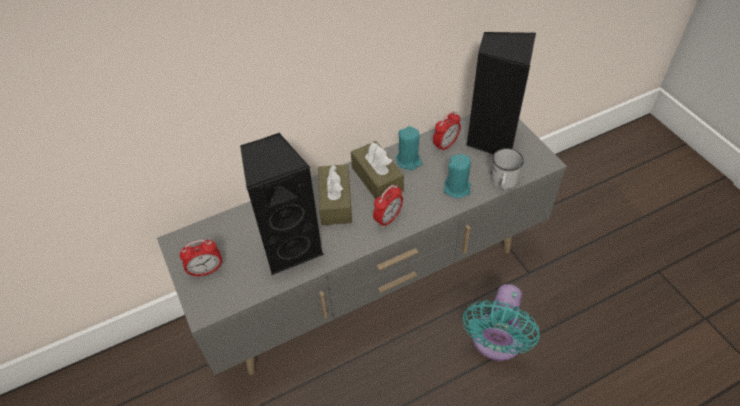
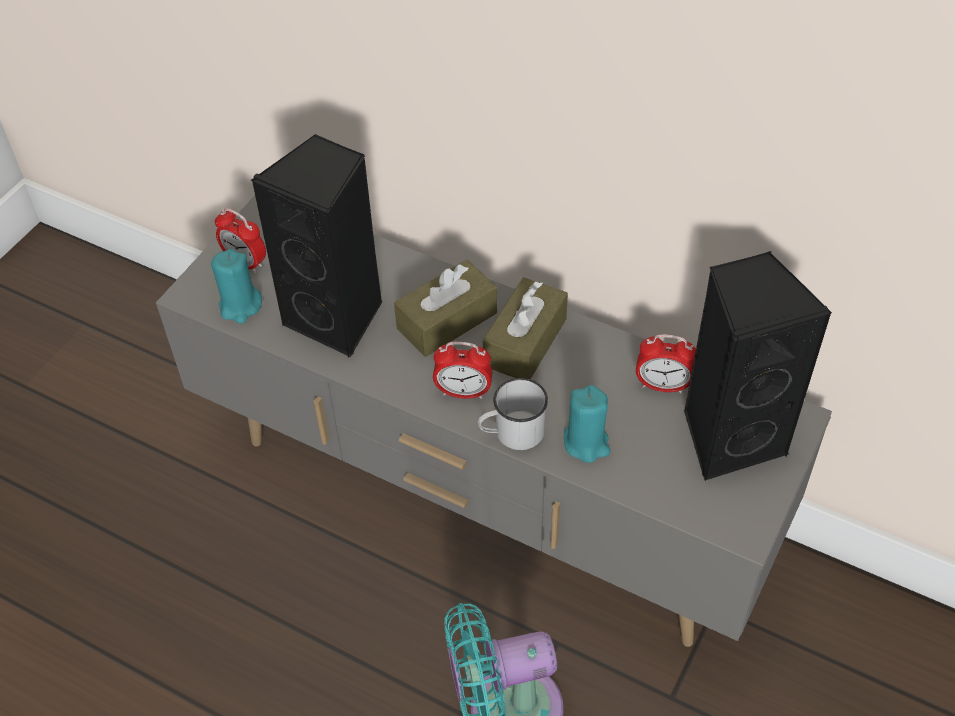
camera: 55 degrees right, 0 degrees up
(409, 161) = (591, 359): turquoise candle -> turquoise candle (240, 306)
(503, 183) = (648, 494): white mug -> white mug (512, 433)

